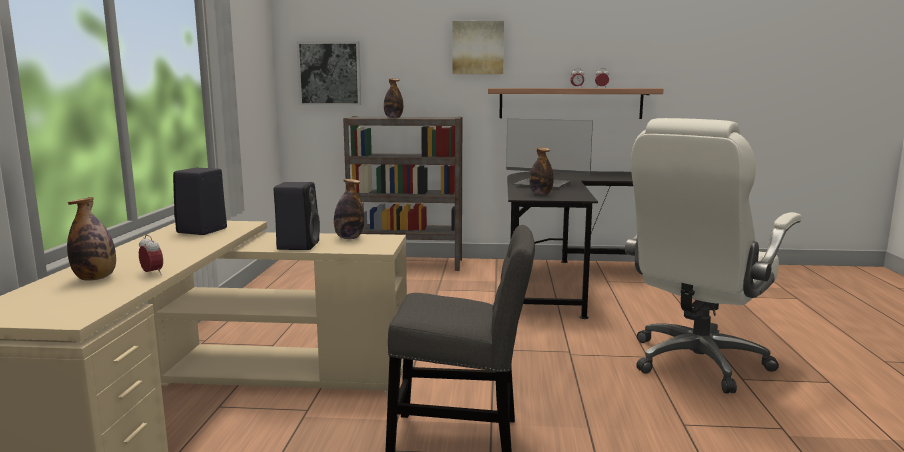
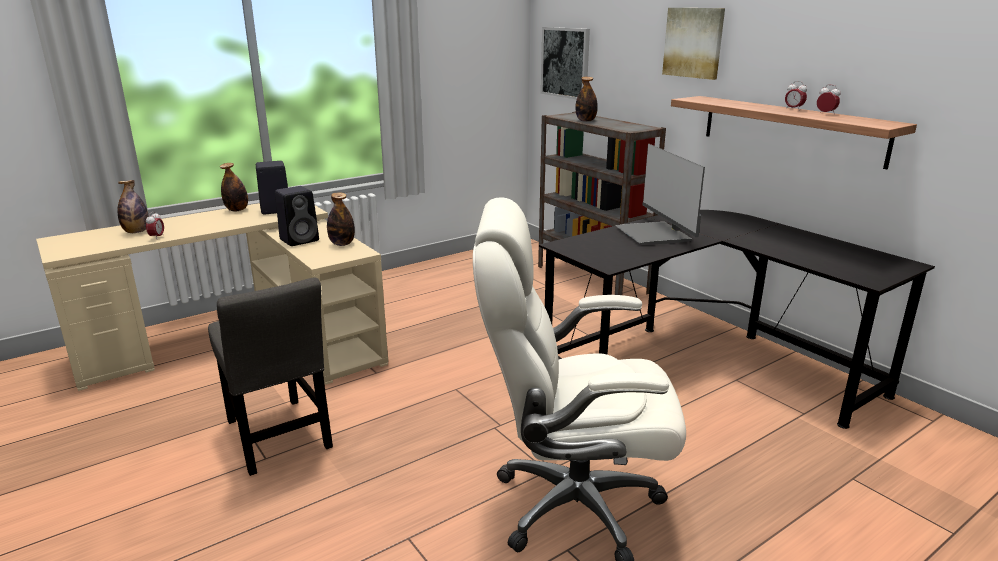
camera: 50 degrees right, 10 degrees up
(540, 194) = (595, 246): bottle -> bottle (237, 210)

